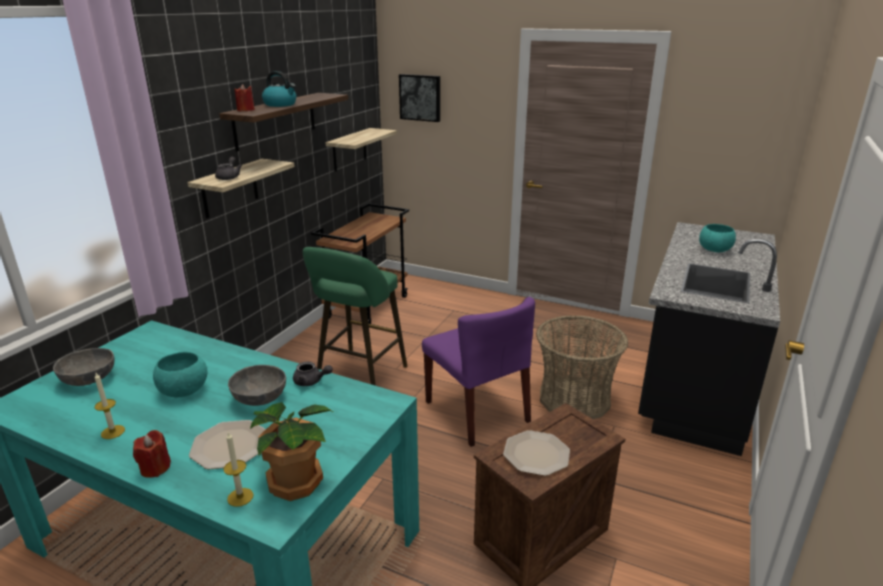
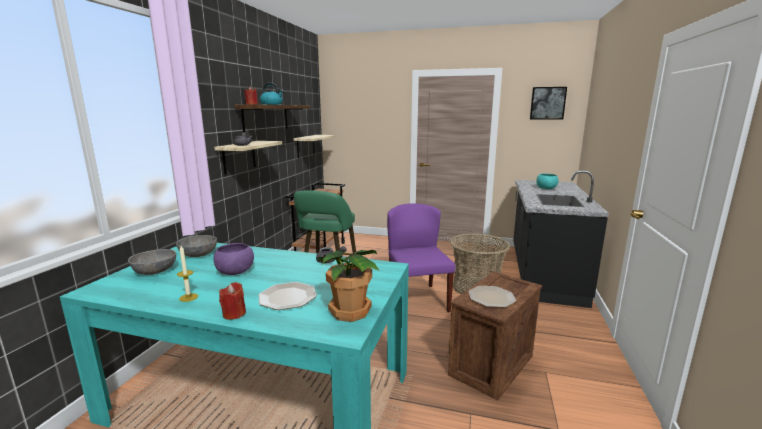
camera: 10 degrees left, 10 degrees down
(184, 390) = (235, 272): turquoise bowl -> purple bowl
(240, 497) = (312, 323): candle -> none
(260, 398) = (296, 271): grey bowl -> grey bowl (198, 254)
(420, 97) = (348, 115): picture -> picture (547, 103)
(477, 412) = (417, 300): purple chair -> purple chair turned 150 degrees counterclockwise

